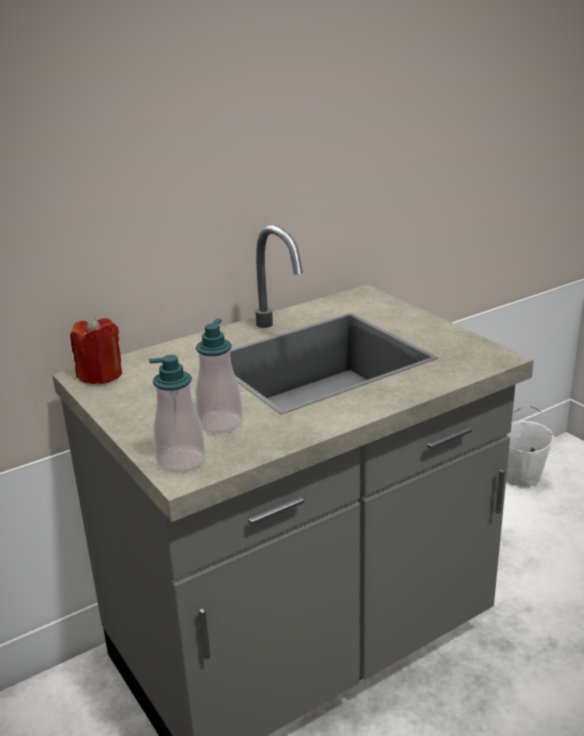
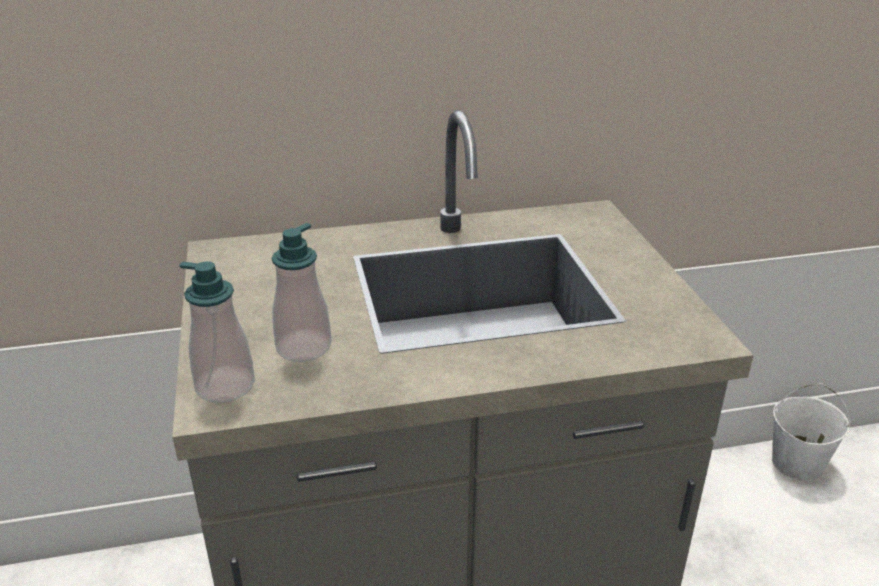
camera: 20 degrees right, 5 degrees up
(100, 375) = (231, 253): red candle -> none

